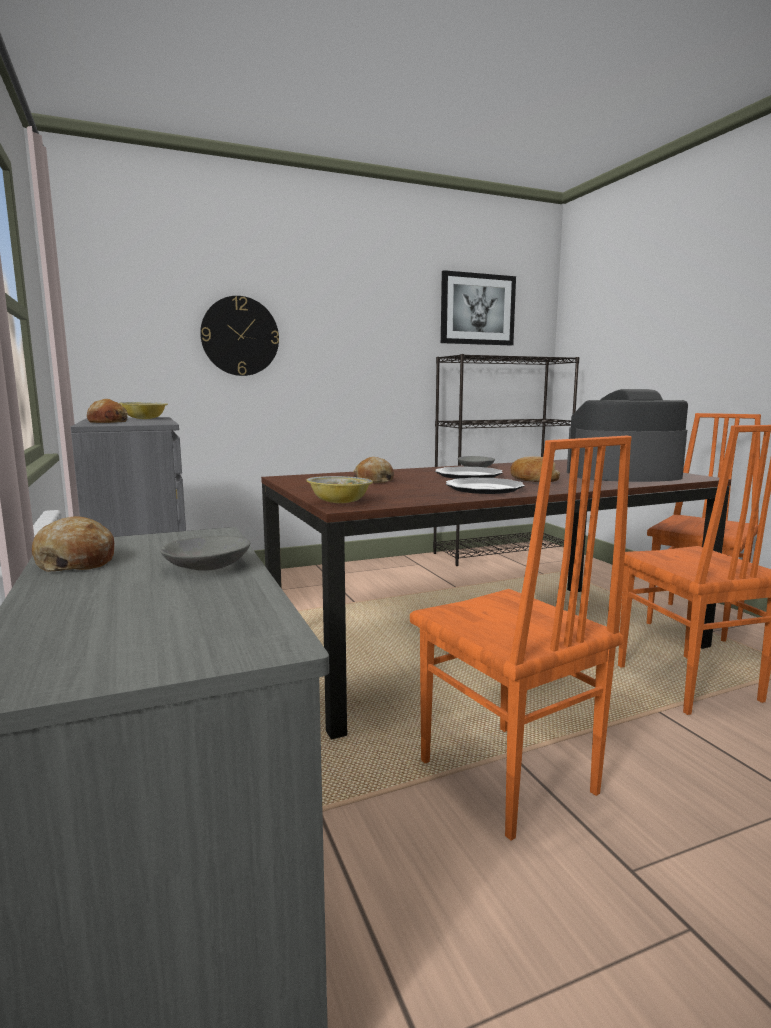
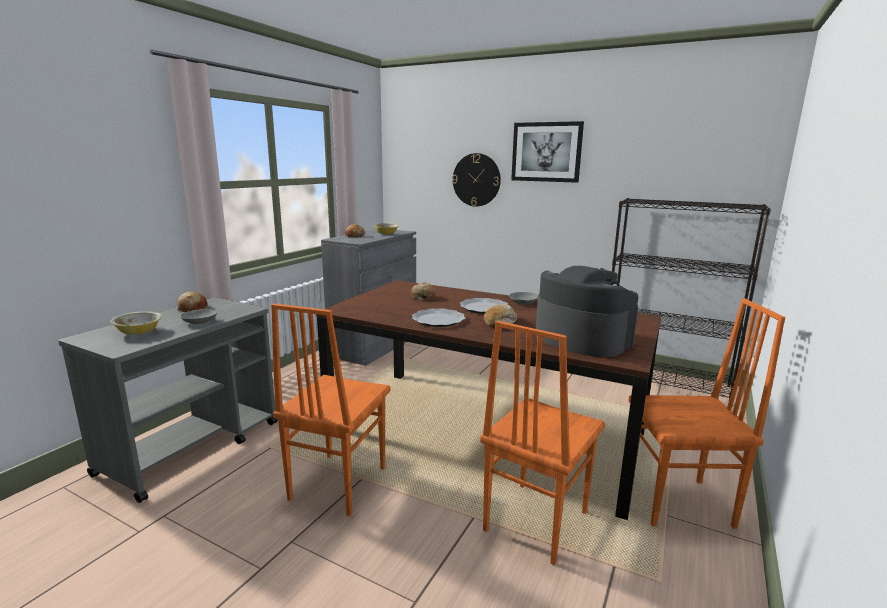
camera: 50 degrees right, 5 degrees up
(340, 502) = (346, 307): bowl -> bowl (139, 332)
(477, 309) = (680, 154): picture -> picture (546, 152)

